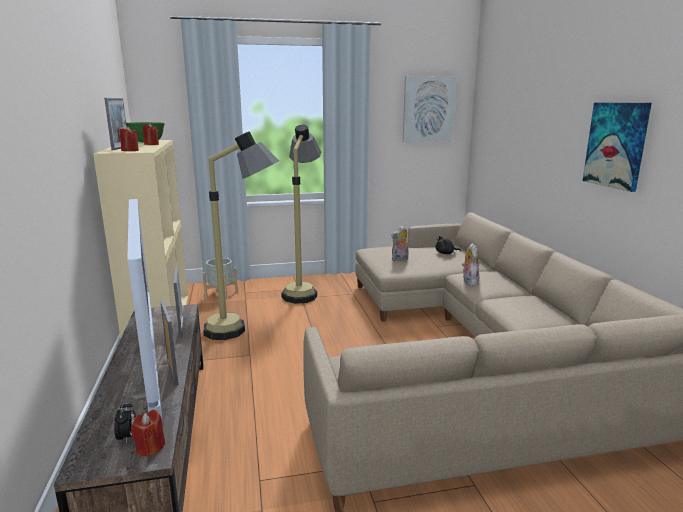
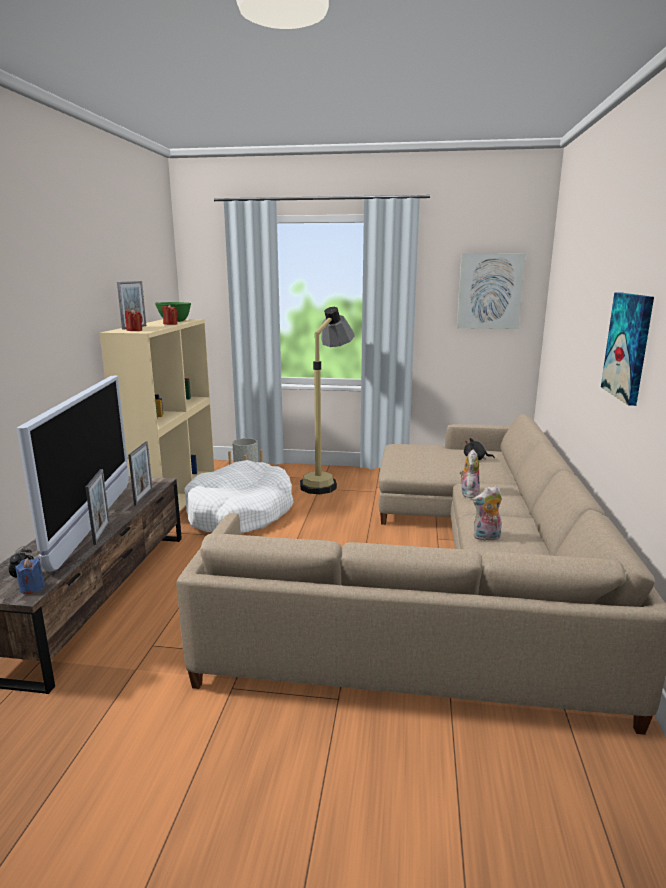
camera: 20 degrees right, 0 degrees up
(150, 447) = (32, 588): red candle -> blue candle
(243, 331) = (240, 513): floor lamp -> white dog bed
(400, 260) = (417, 460): plush toy -> plush toy (486, 537)

